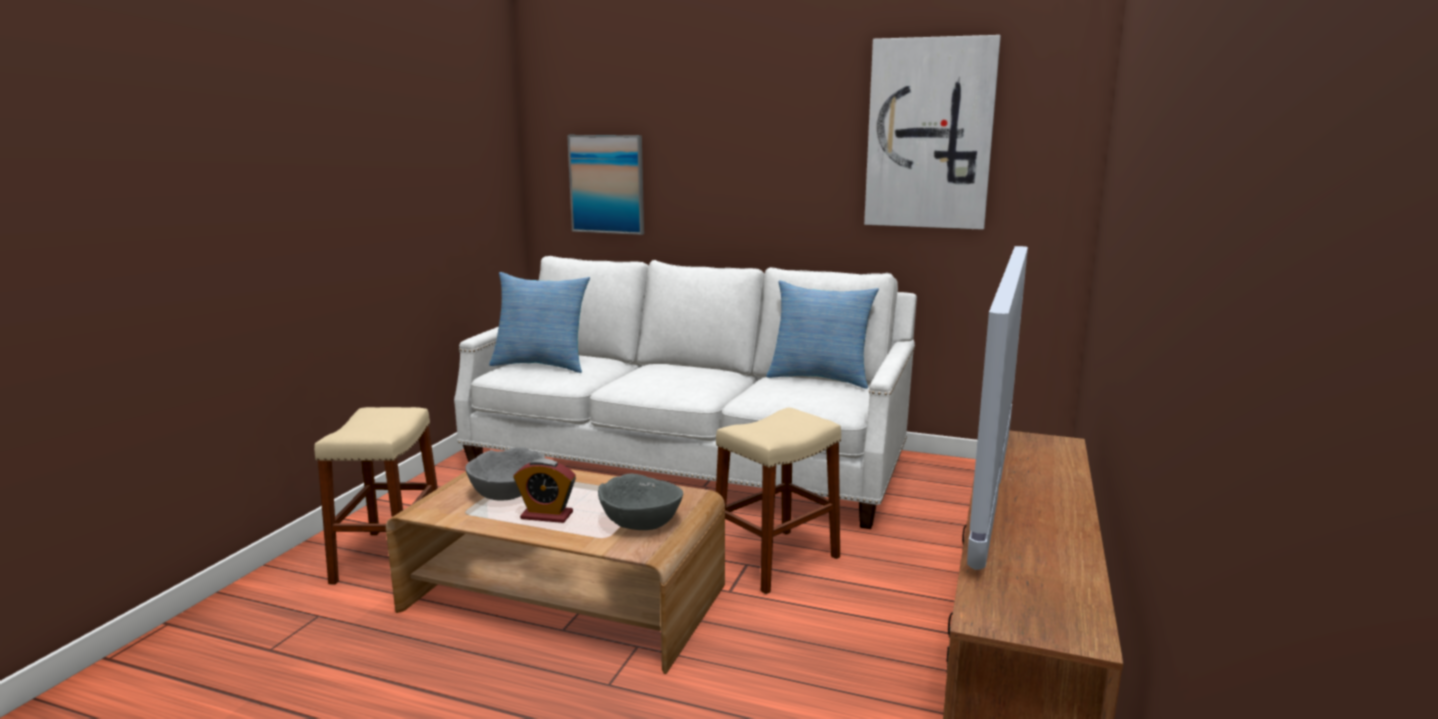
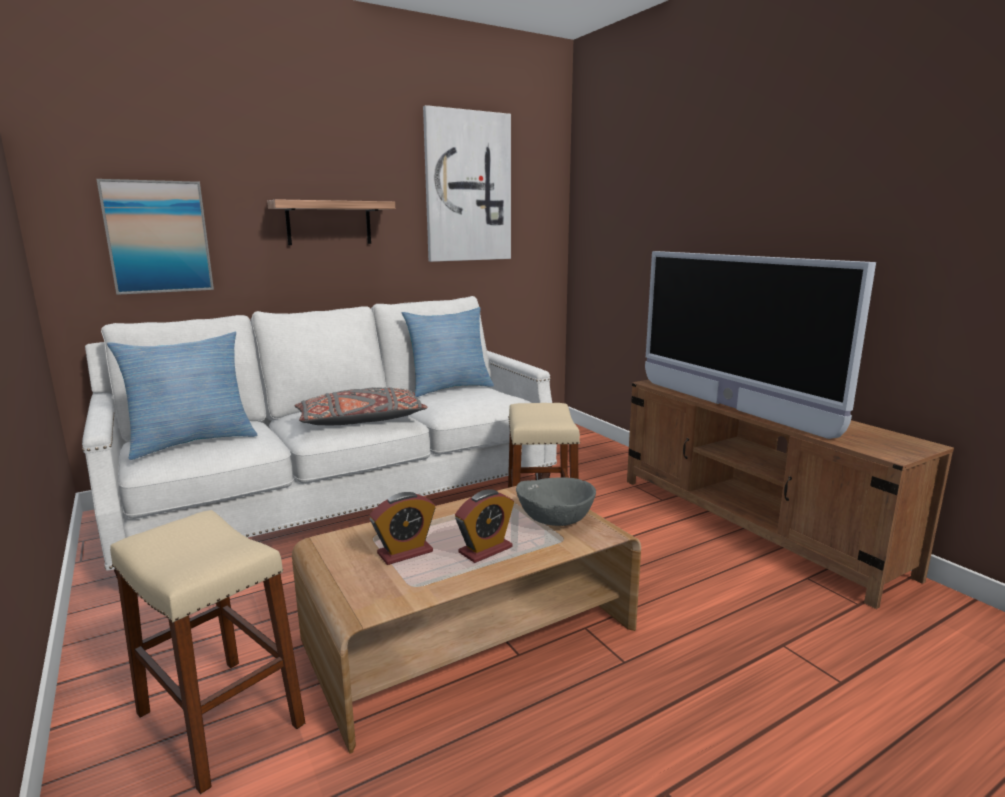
camera: 50 degrees left, 0 degrees up
(508, 492) = (405, 552): grey bowl -> alarm clock
(668, 384) = (361, 420): none -> grey pillow
(754, 175) = (329, 223): none -> shelf

